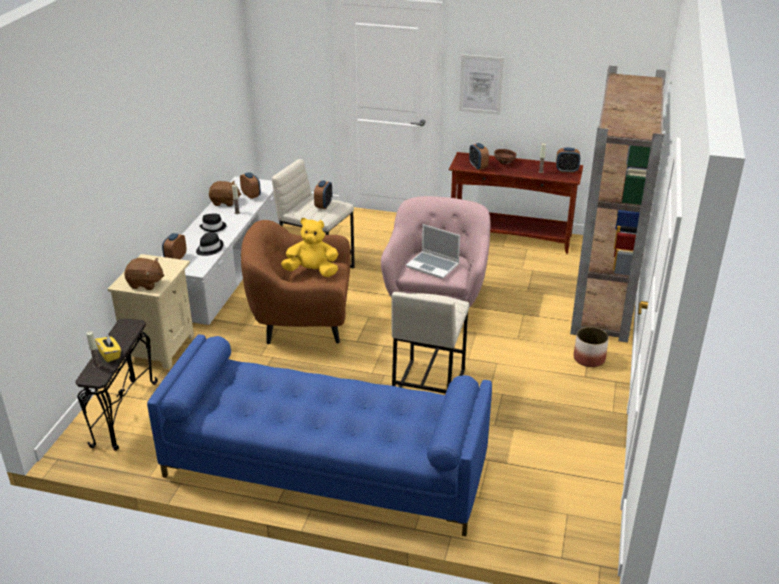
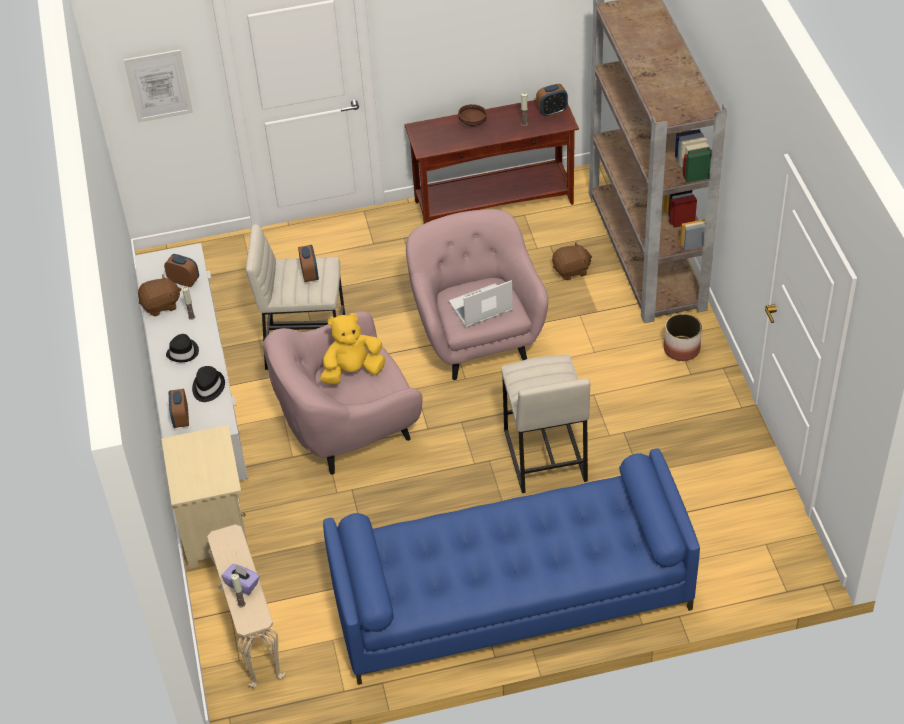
camera: 25 degrees left, 15 degrees up
(110, 354) = (242, 584): yellow tissue box -> purple tissue box
(124, 414) = (251, 633): black side table -> beige side table
(145, 284) = (209, 479): brown plush toy -> brown plush toy (571, 270)
(301, 324) = (348, 430): brown armchair -> pink armchair
(433, 266) = (480, 308): laptop -> laptop turned 150 degrees clockwise
(478, 166) = (447, 142): alarm clock -> none
(481, 84) = (424, 41): picture -> picture (158, 86)

